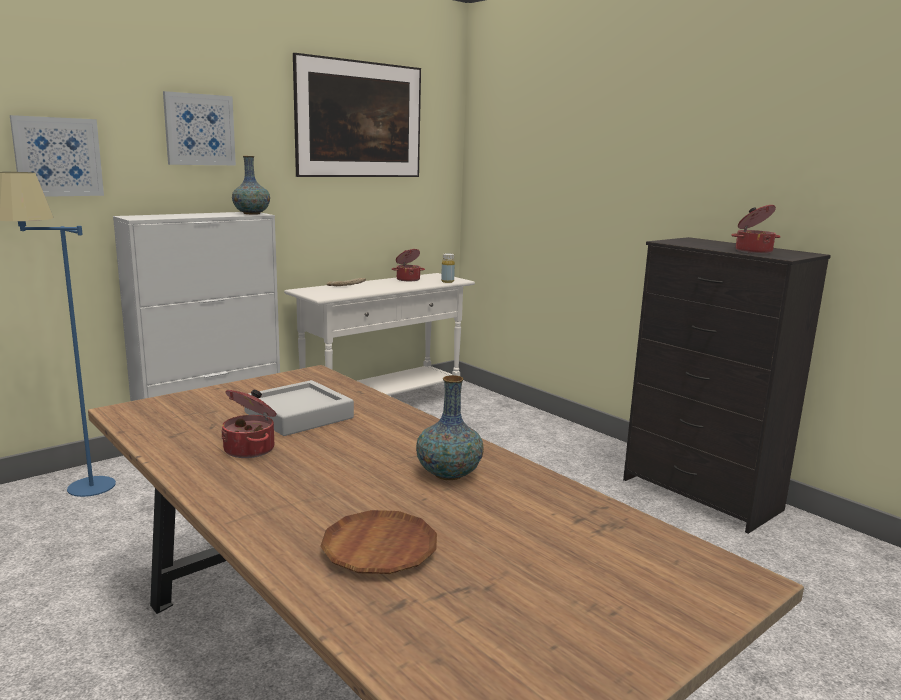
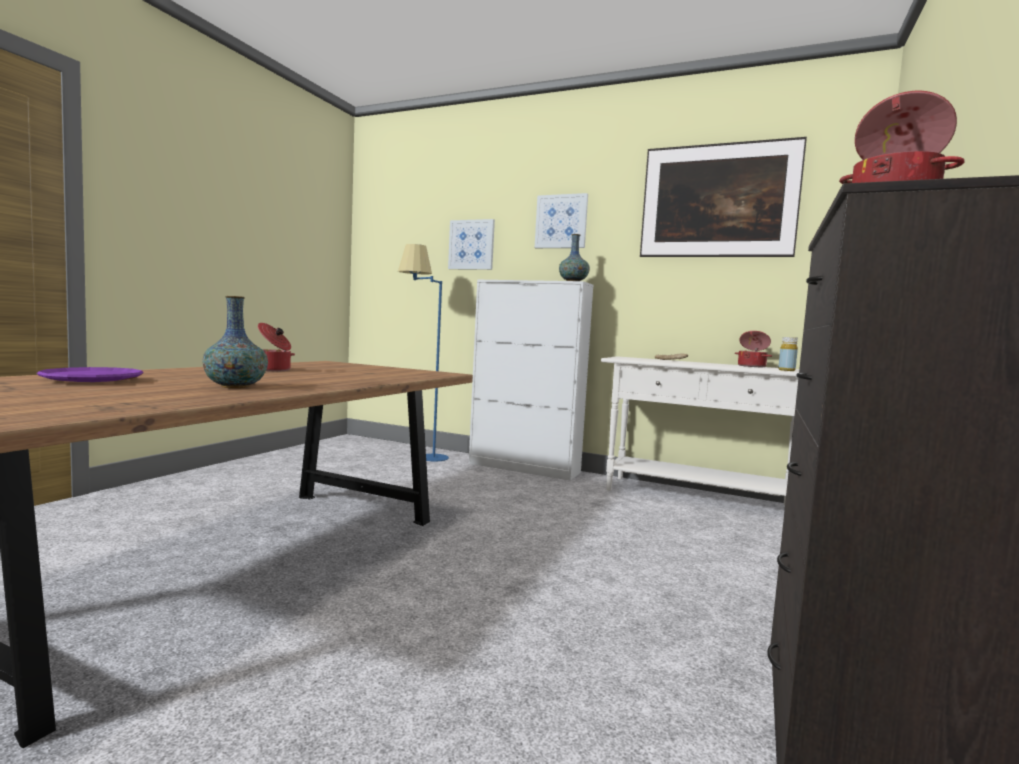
camera: 65 degrees right, 10 degrees down
(299, 415) = (345, 373): grey tray -> none
(379, 549) = (93, 380): brown plate -> purple plate

